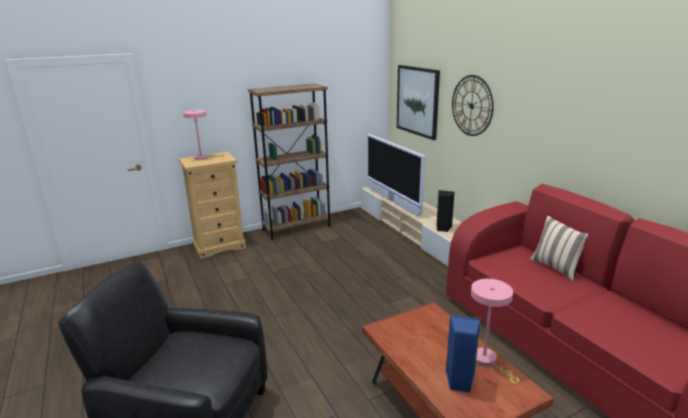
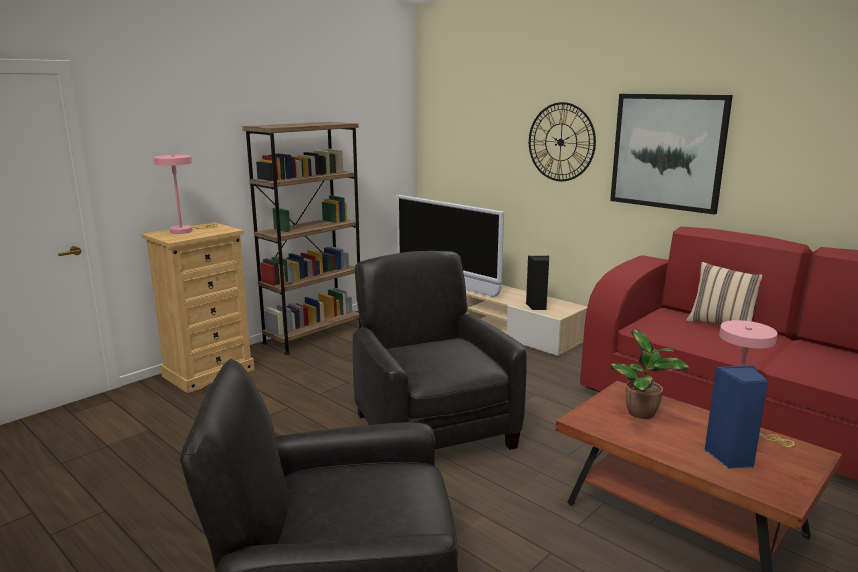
camera: 20 degrees left, 5 degrees down
(324, 309) = (433, 429): none -> black armchair
(417, 101) = (469, 145): picture -> picture (667, 151)
(427, 332) = (643, 413): none -> potted plant

